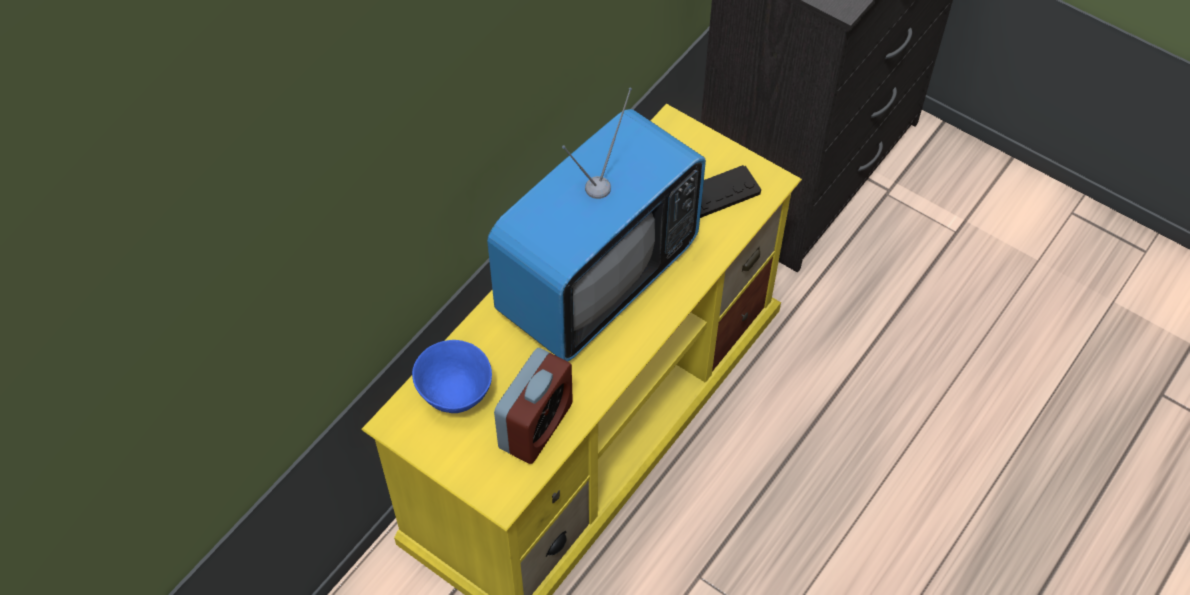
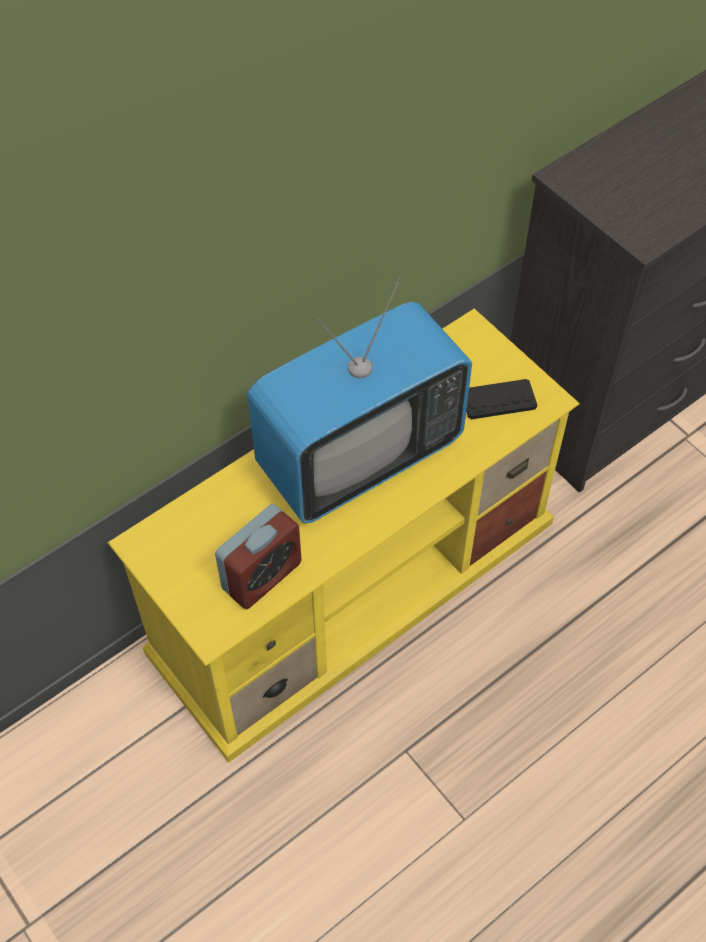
camera: 15 degrees right, 0 degrees up
(456, 395) = (200, 531): blue bowl -> none

